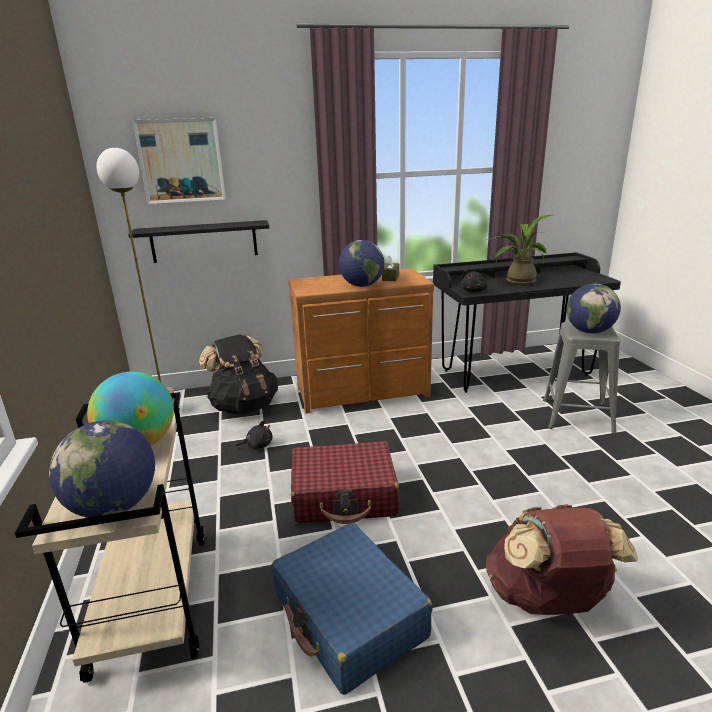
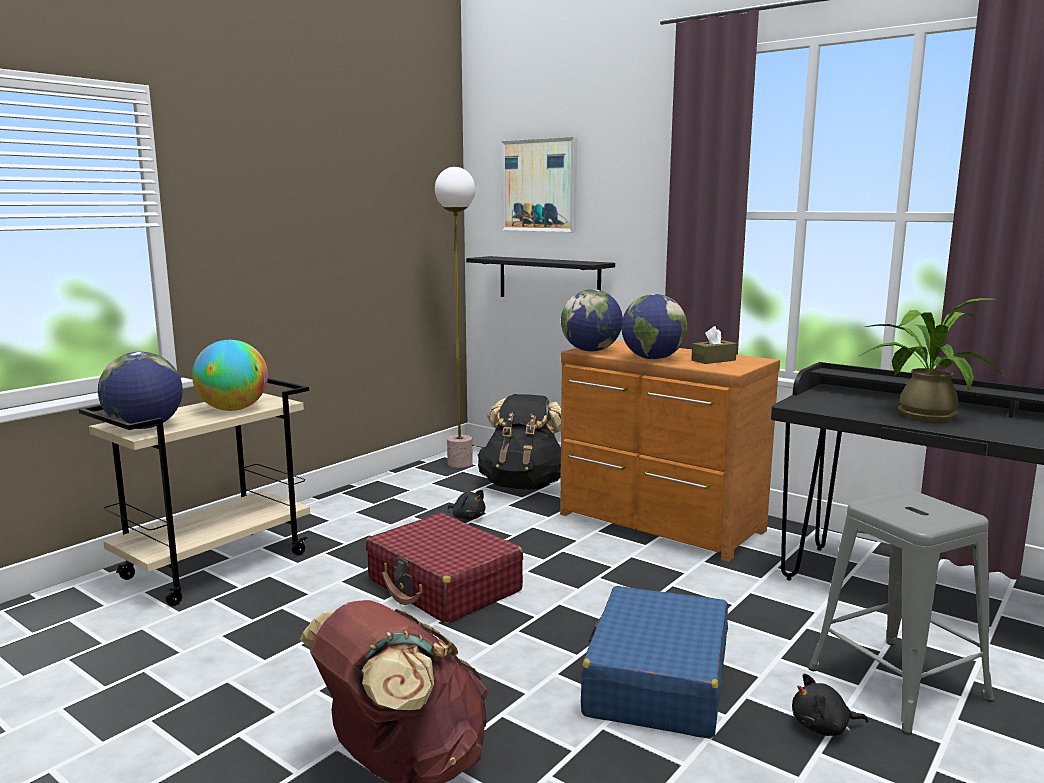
camera: 50 degrees right, 10 degrees down
(349, 617) = (270, 652): blue suitcase -> blue suitcase (656, 681)
(474, 291) = (811, 405): black plush toy -> black plush toy (823, 727)
(589, 331) = (907, 510): globe -> globe (591, 351)

